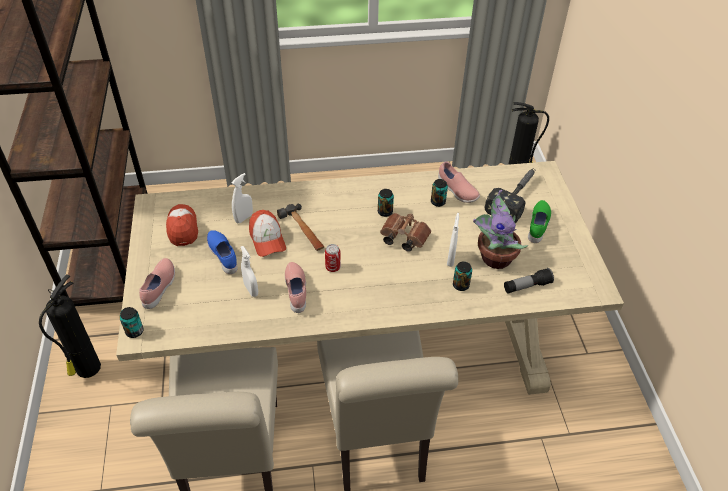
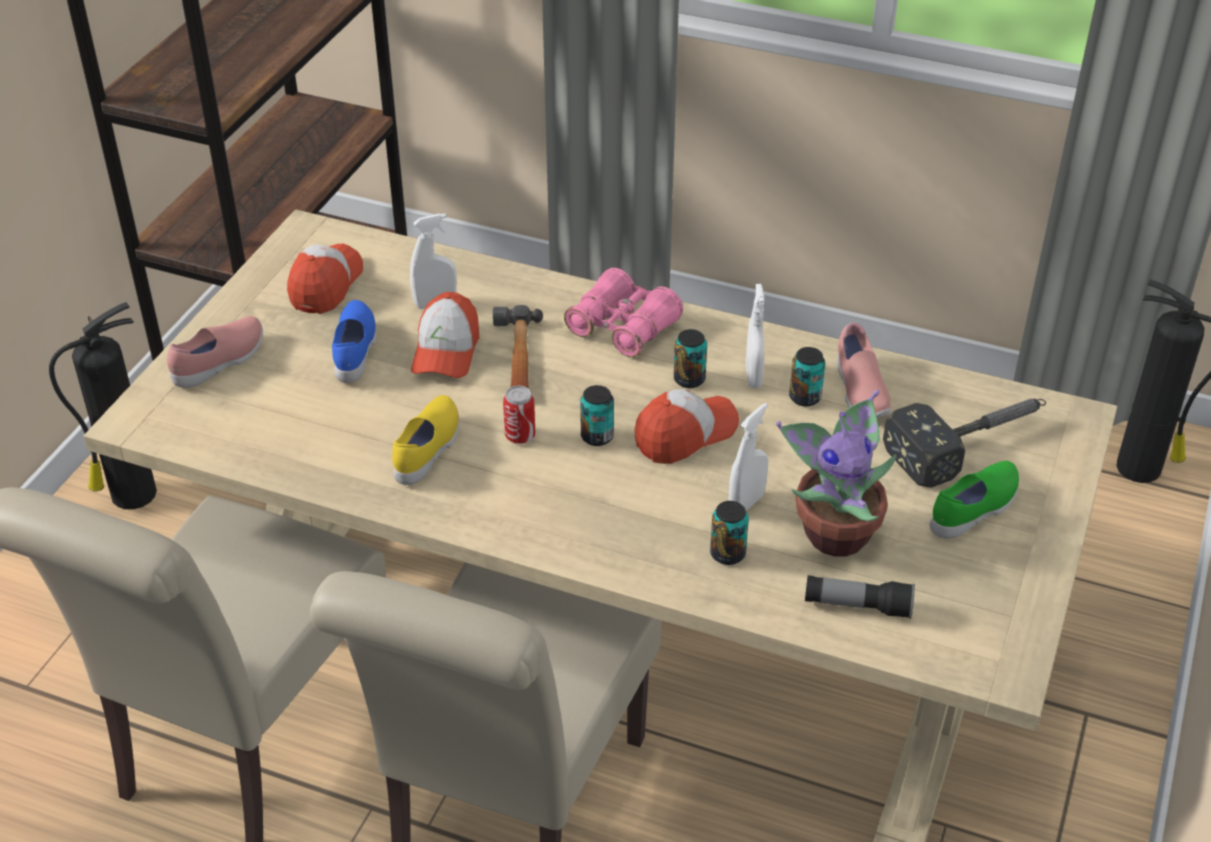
camera: 30 degrees right, 5 degrees down
(134, 331) = (134, 412): can -> can (597, 436)
(251, 289) = (357, 419): white spray bottle -> white spray bottle (753, 377)
(297, 291) = (428, 451): pink shoe -> yellow shoe
(338, 198) = (623, 327): none -> pink binoculars
(402, 238) = (685, 434): brown binoculars -> cap

